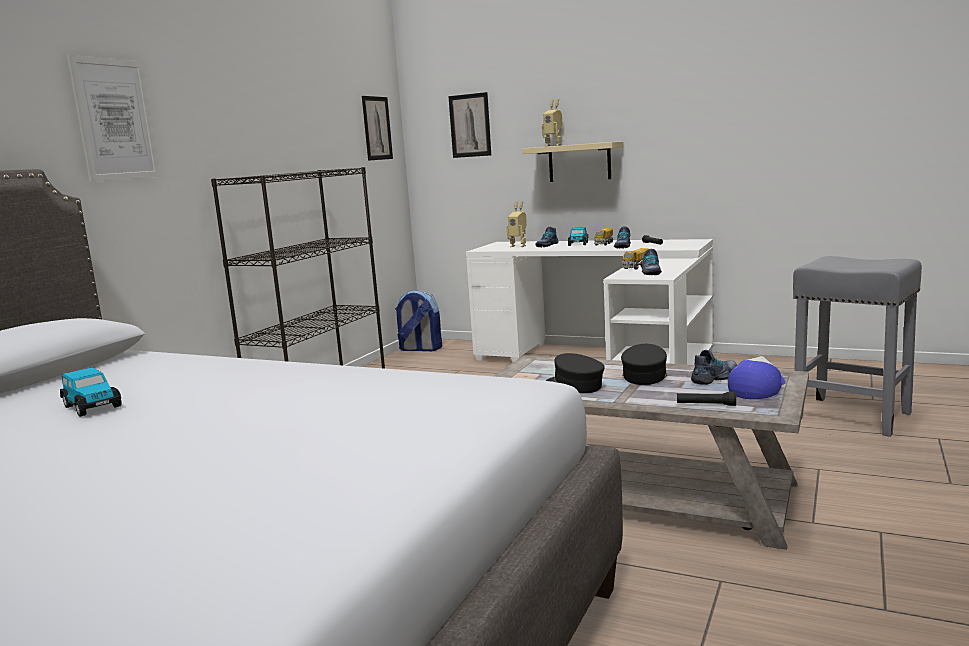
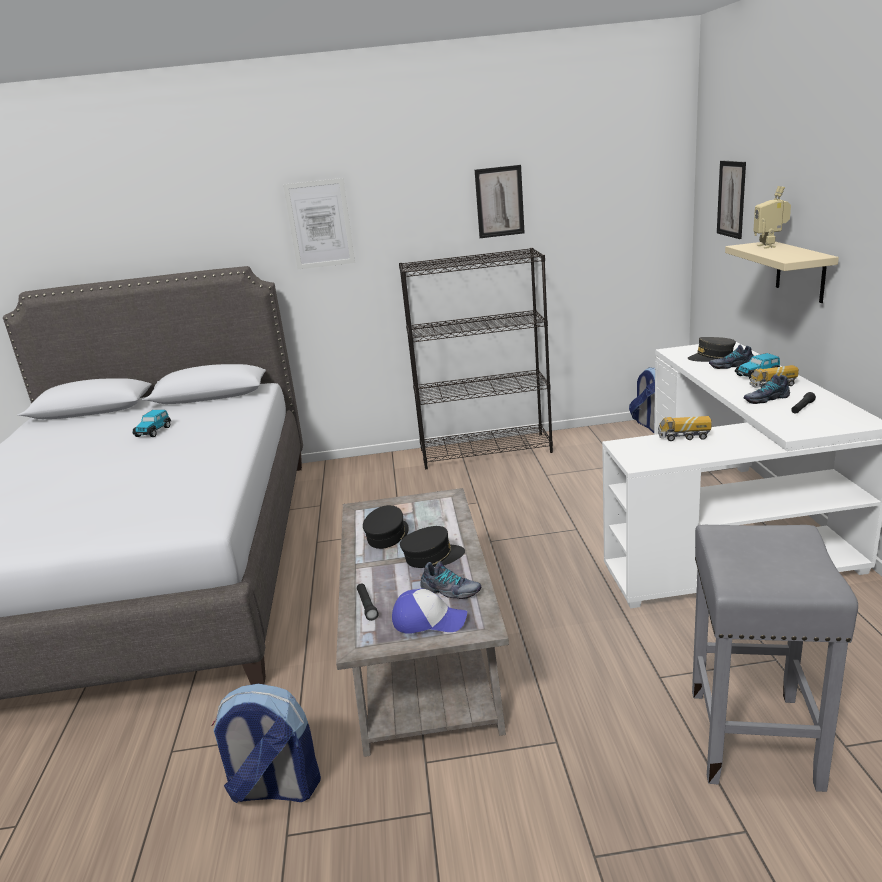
camera: 60 degrees right, 10 degrees up
(377, 128) = (641, 195): picture -> picture (499, 202)
(519, 246) = (711, 357): toy robot -> grey cap
(650, 272) = (659, 452): shoe -> none
(808, 607) = (274, 788): none -> backpack

